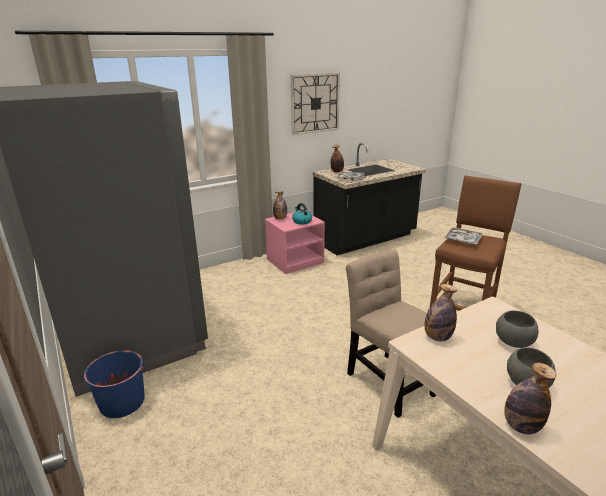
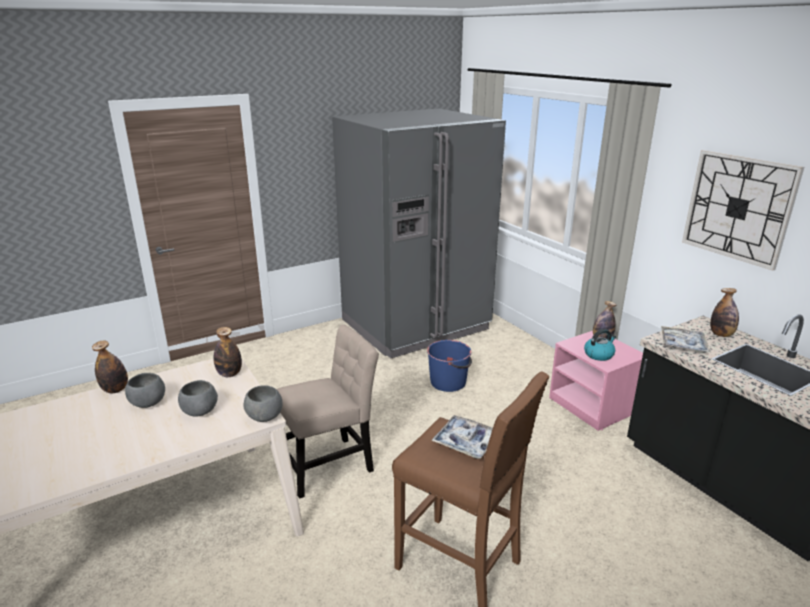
camera: 90 degrees right, 0 degrees up
(122, 402) = (334, 335): blue bucket -> blue bucket (448, 382)
(495, 306) = (264, 417): none -> grey bowl

